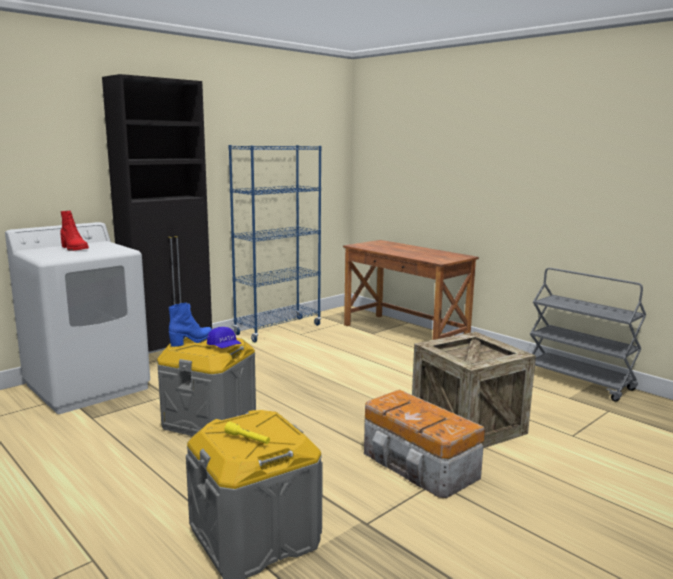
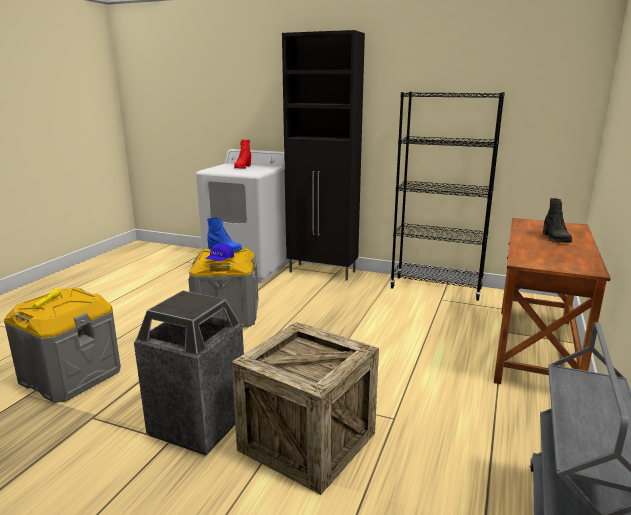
camera: 65 degrees right, 5 degrees up
(278, 330) = (436, 288): blue bookcase -> black bookcase
(402, 249) = (555, 239): none -> black boot
(419, 465) = (198, 425): storage box -> trash can

